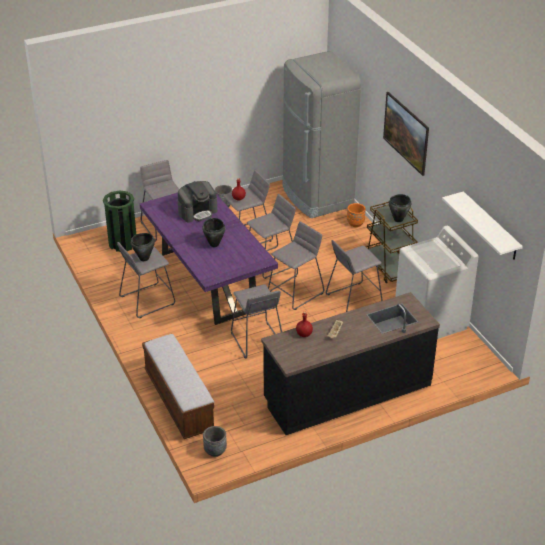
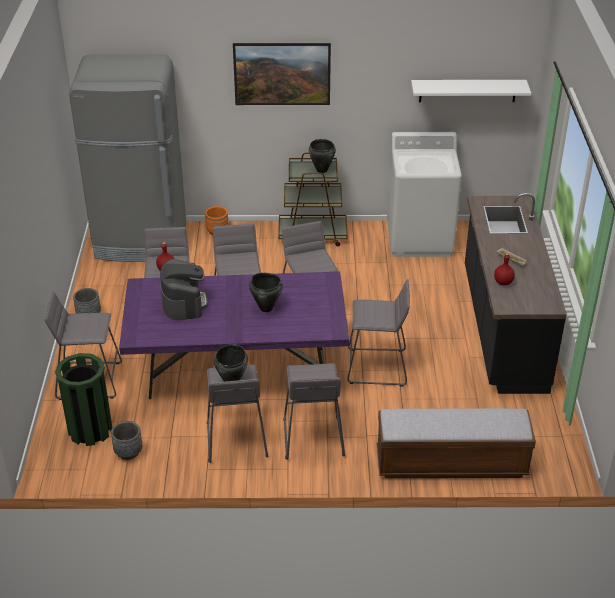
camera: 65 degrees left, 0 degrees up
(215, 451) = (553, 456): grey planter -> grey planter (128, 452)
(353, 299) = (350, 275): grey stool -> grey stool (313, 437)

